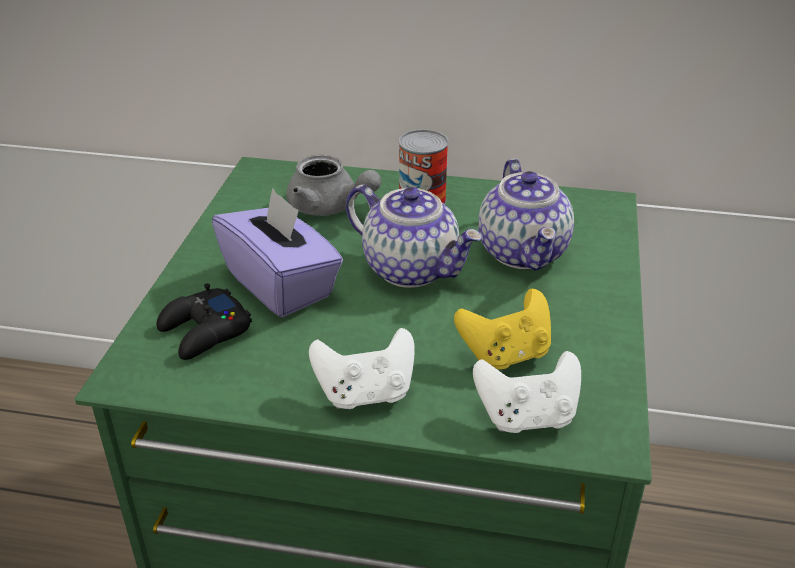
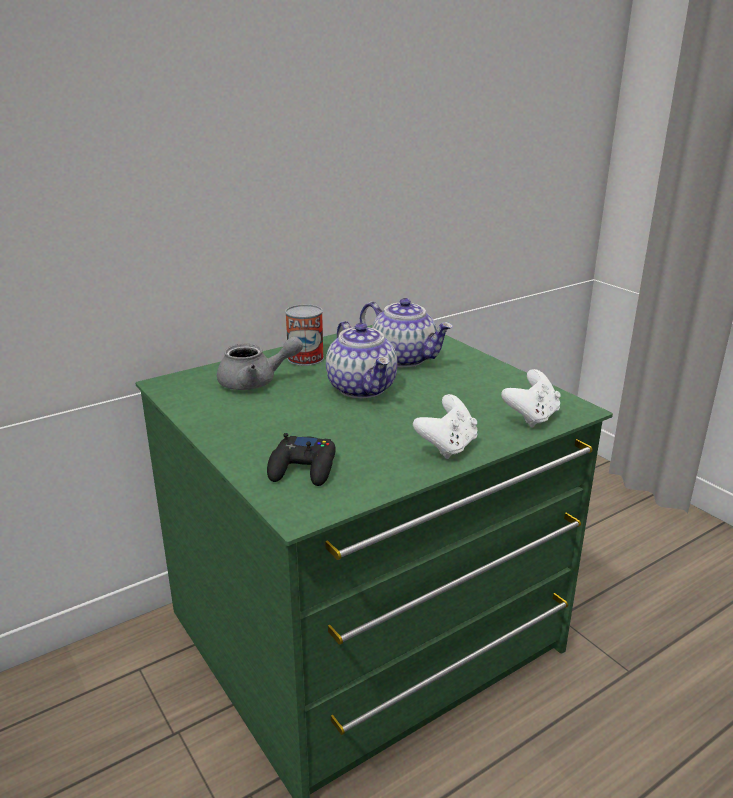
camera: 45 degrees left, 10 degrees down
(281, 284) = (303, 427): purple tissue box -> none
(412, 269) = (363, 388): teapot -> teapot turned 75 degrees clockwise
(505, 355) = (477, 400): yellow game controller -> none

